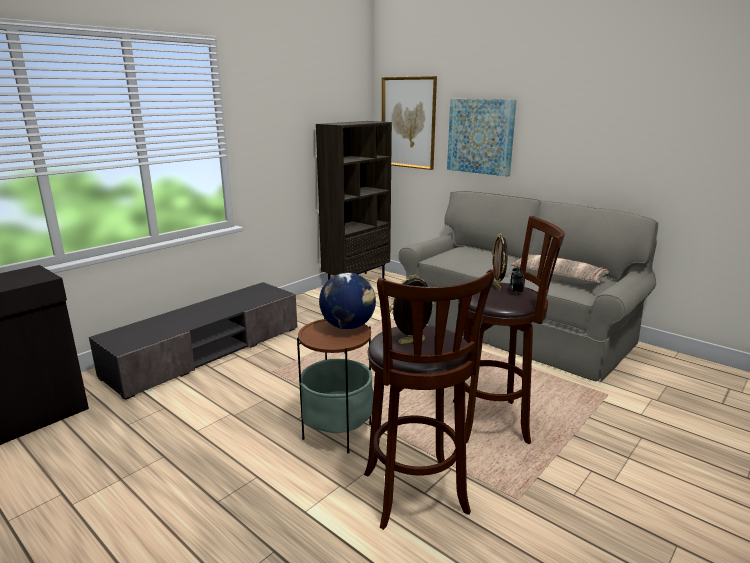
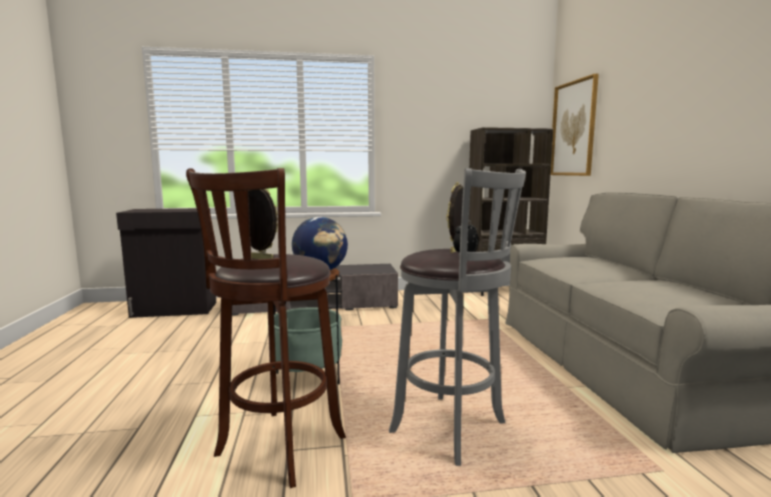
camera: 40 degrees right, 10 degrees down
(480, 136) = (634, 130): picture -> none
(494, 422) = (453, 430): brown stool -> grey stool
(557, 277) = (656, 291): pillow -> none

